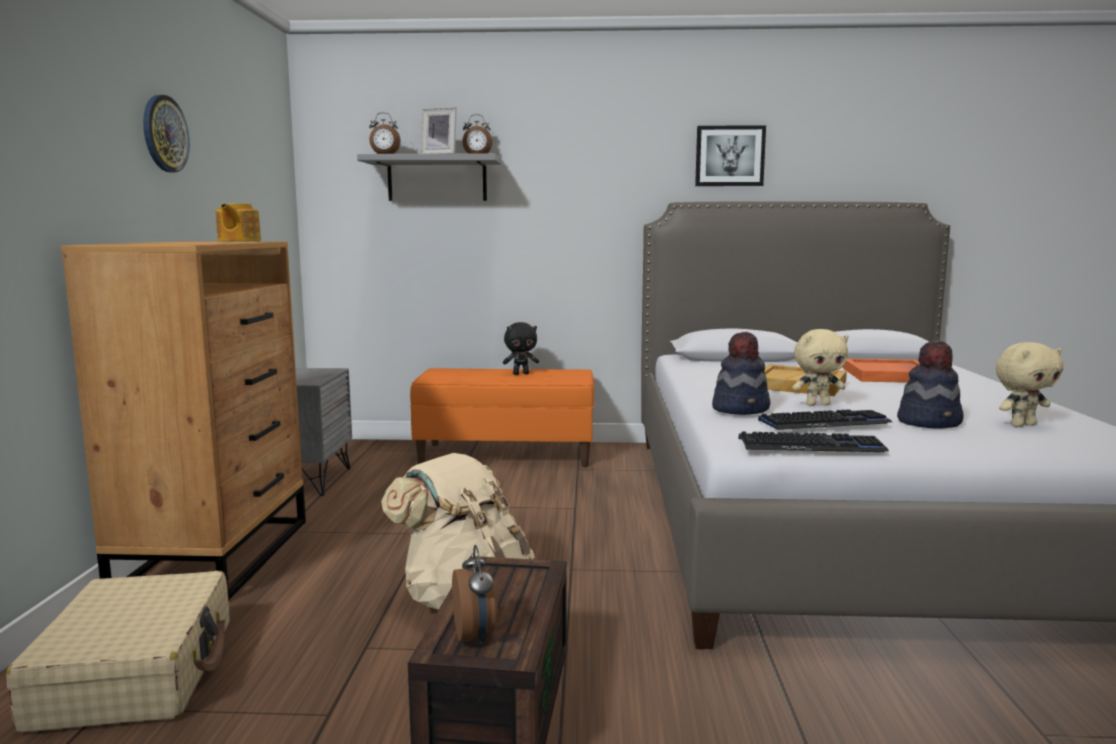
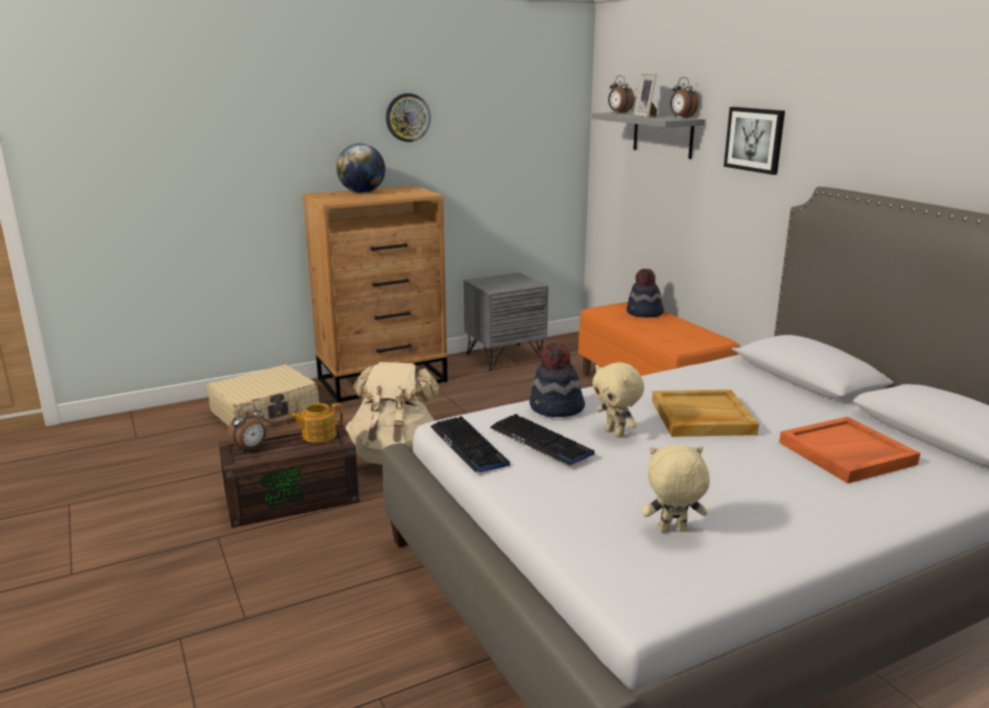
camera: 60 degrees right, 10 degrees up
(161, 242) = (362, 192): none -> globe
(238, 241) = (417, 192): teapot -> teapot (318, 435)
(521, 374) = (671, 327): black plush toy -> none
(729, 156) = (900, 137): picture -> picture (754, 139)
(930, 422) = (619, 485): hat -> hat (644, 313)
(1022, 425) = (672, 531): beige plush toy -> beige plush toy turned 135 degrees clockwise

